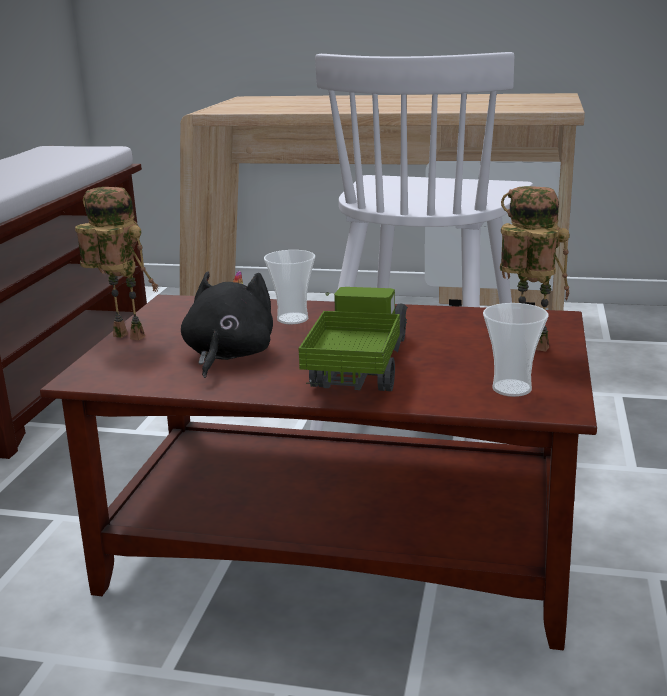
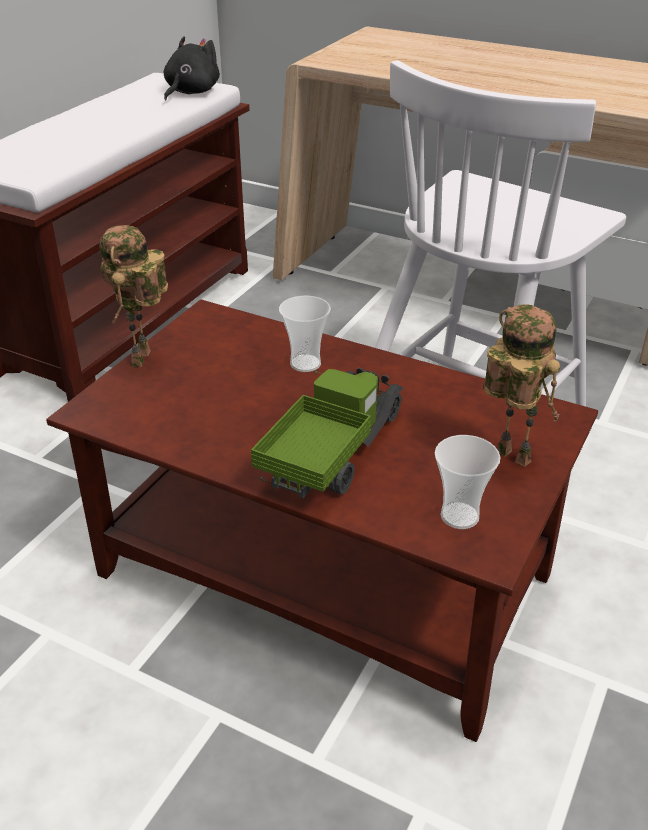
camera: 15 degrees right, 15 degrees up
(124, 337) = (144, 360): toy robot -> toy robot turned 120 degrees counterclockwise
(227, 356) = (222, 407): black plush toy -> black plush toy (190, 92)

